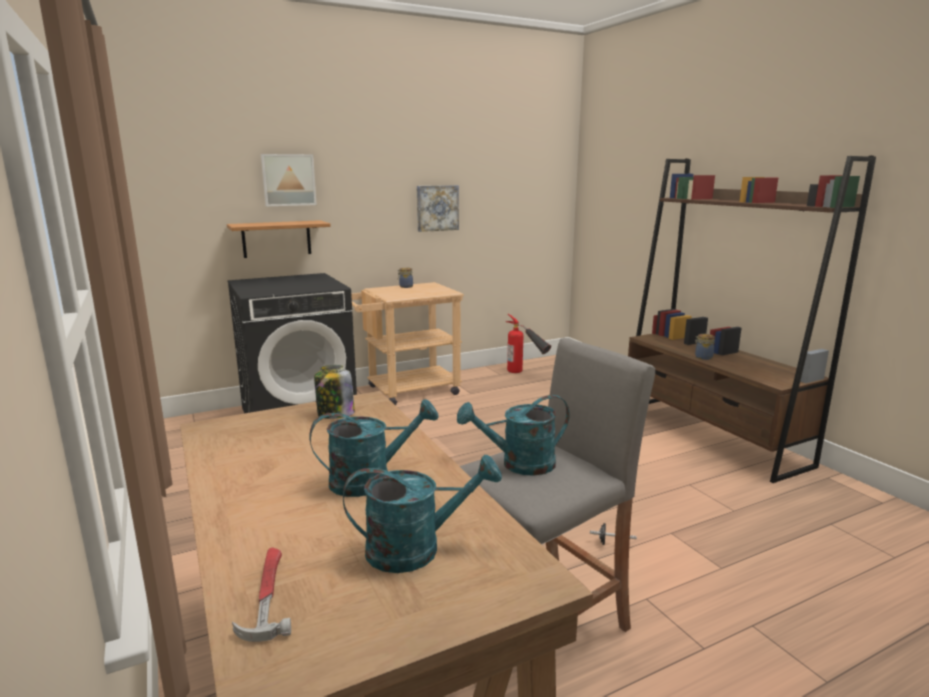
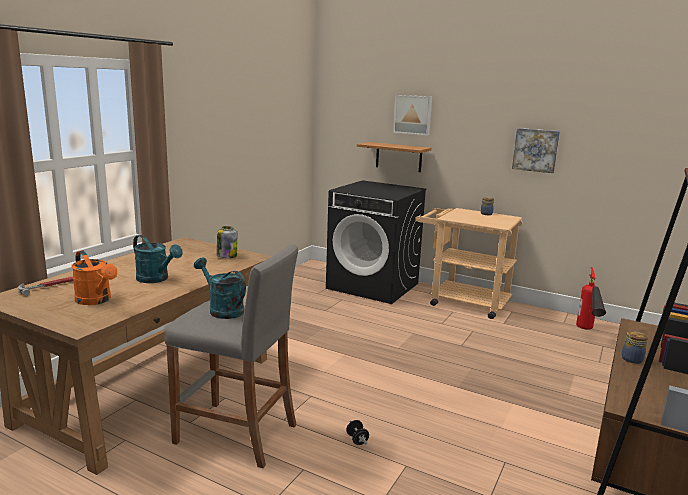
camera: 55 degrees right, 0 degrees up
(416, 549) = (96, 300): turquoise watering can -> orange watering can

